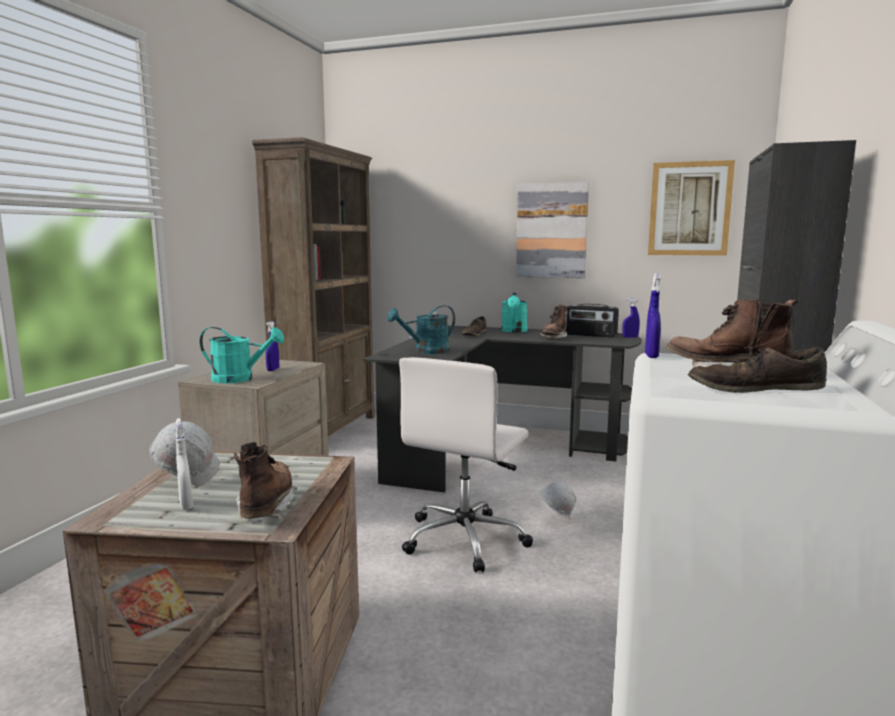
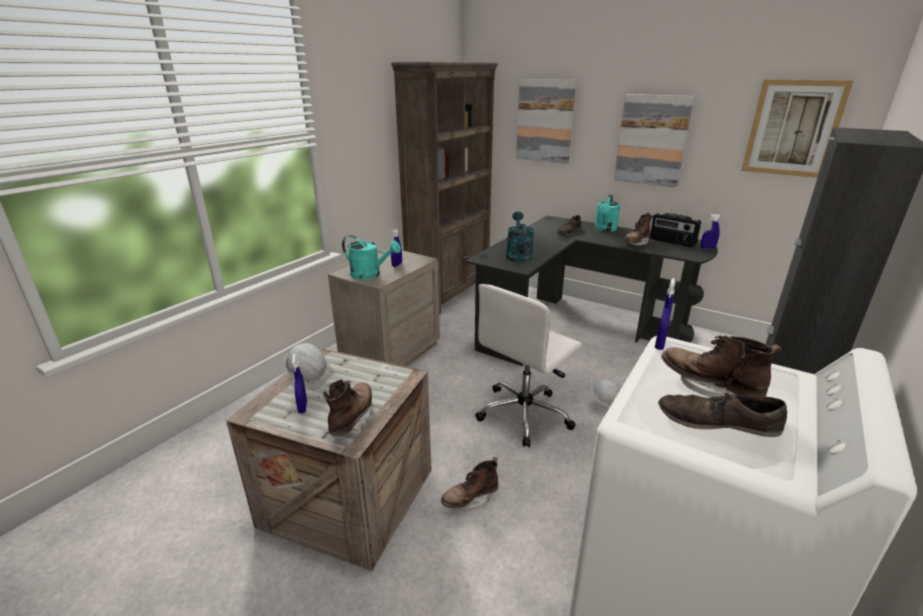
camera: 15 degrees right, 15 degrees up
(186, 505) = (302, 407): white spray bottle -> blue spray bottle
(425, 640) = (470, 499): none -> brown boot
(426, 351) = (518, 255): turquoise watering can -> turquoise watering can turned 105 degrees clockwise
(431, 218) = (545, 121): none -> picture

